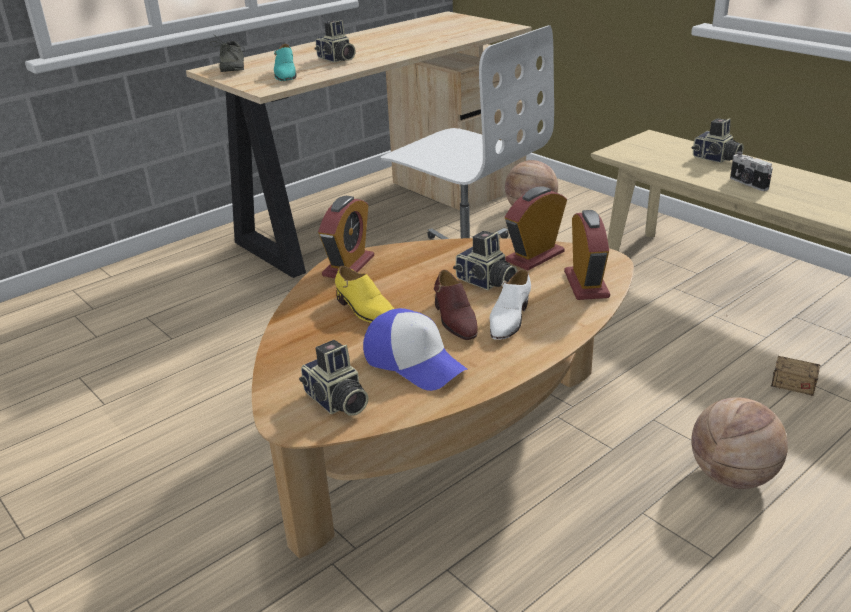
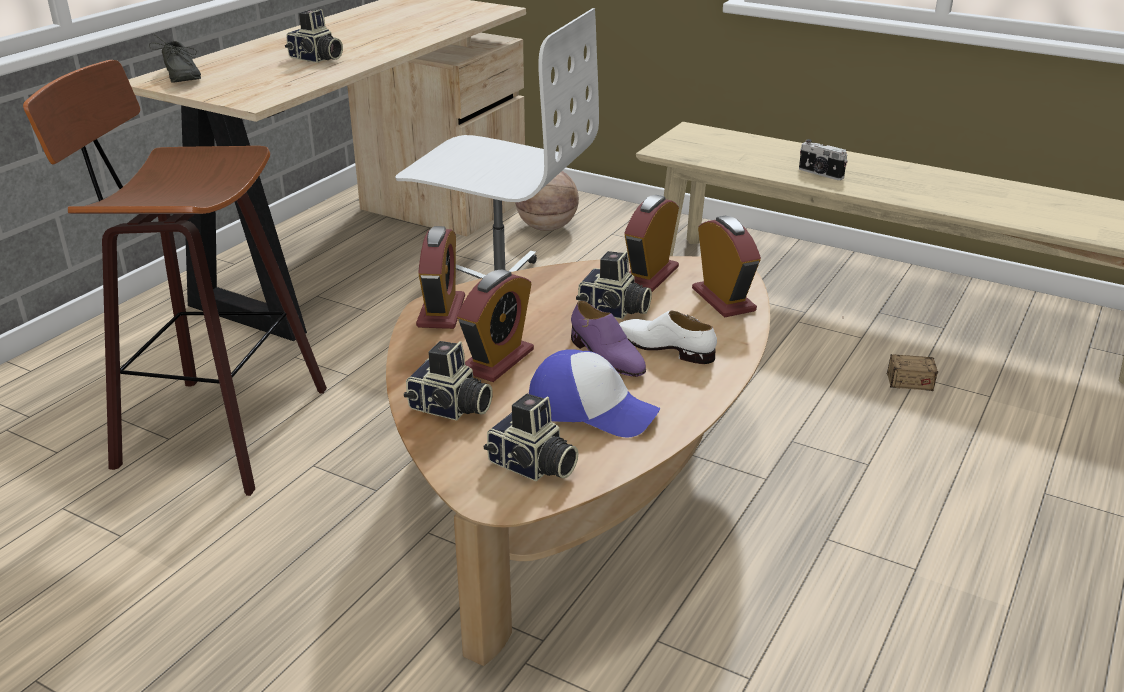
camera: 20 degrees left, 0 degrees up
(205, 336) = (214, 429): none -> stool
(285, 75) = (265, 82): turquoise shoe -> none
(365, 311) = (497, 361): yellow shoe -> alarm clock
(454, 320) = (606, 357): brown shoe -> purple shoe
(509, 319) = (665, 348): white shoe -> white shoe turned 120 degrees clockwise
(716, 158) = (772, 149): camera -> camera (449, 409)
(732, 476) = (896, 485): basketball -> none

